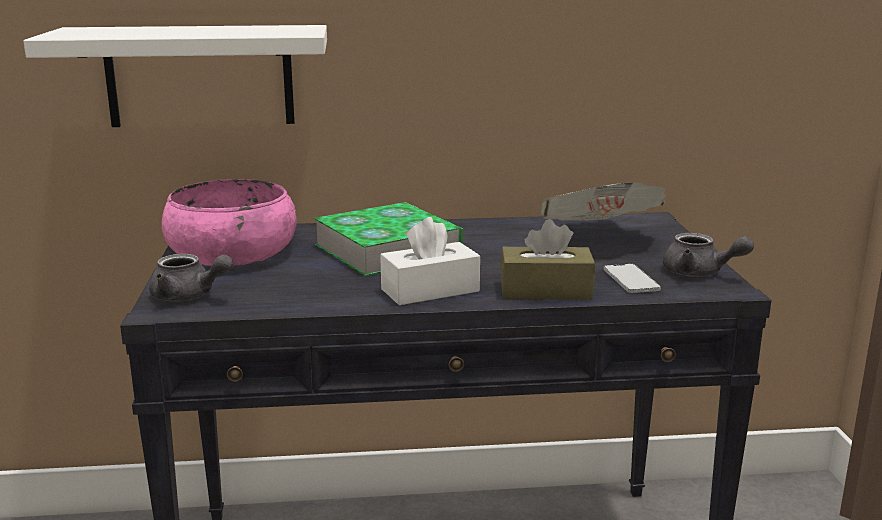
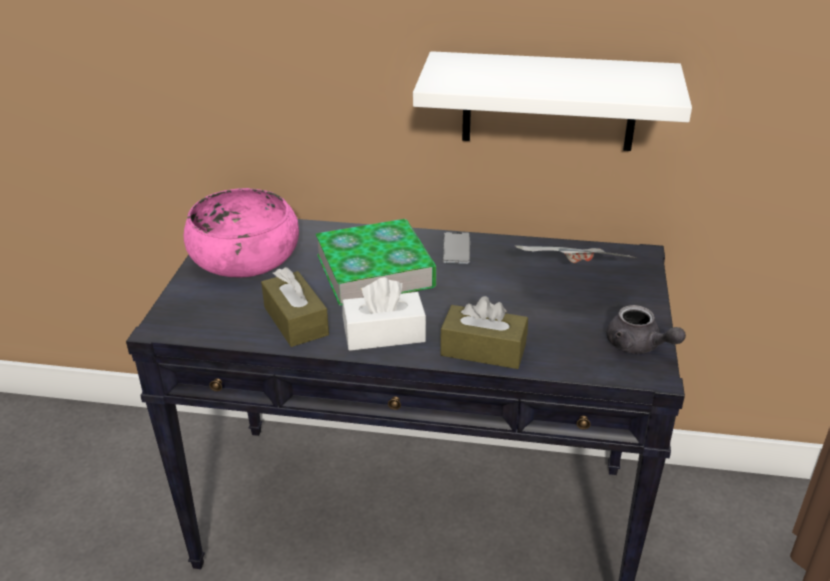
camera: 15 degrees right, 15 degrees up
(189, 296) = (189, 312): grey teapot -> none
(200, 76) = (231, 88): white shelf -> white shelf (549, 102)
(322, 291) = (296, 321): none -> brown tissue box
(631, 280) = (568, 346): phone -> phone (456, 249)

